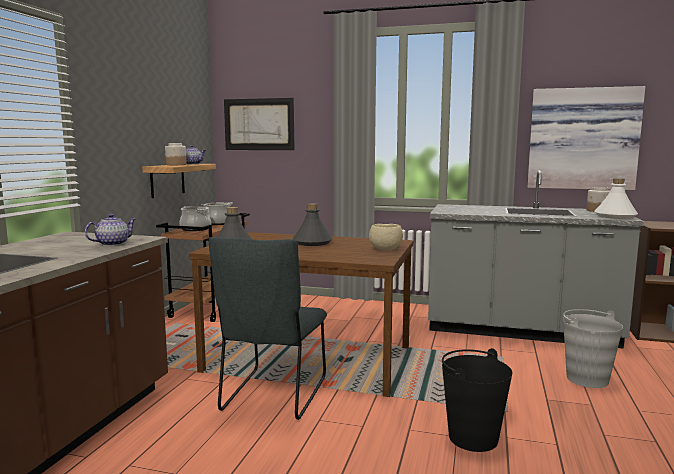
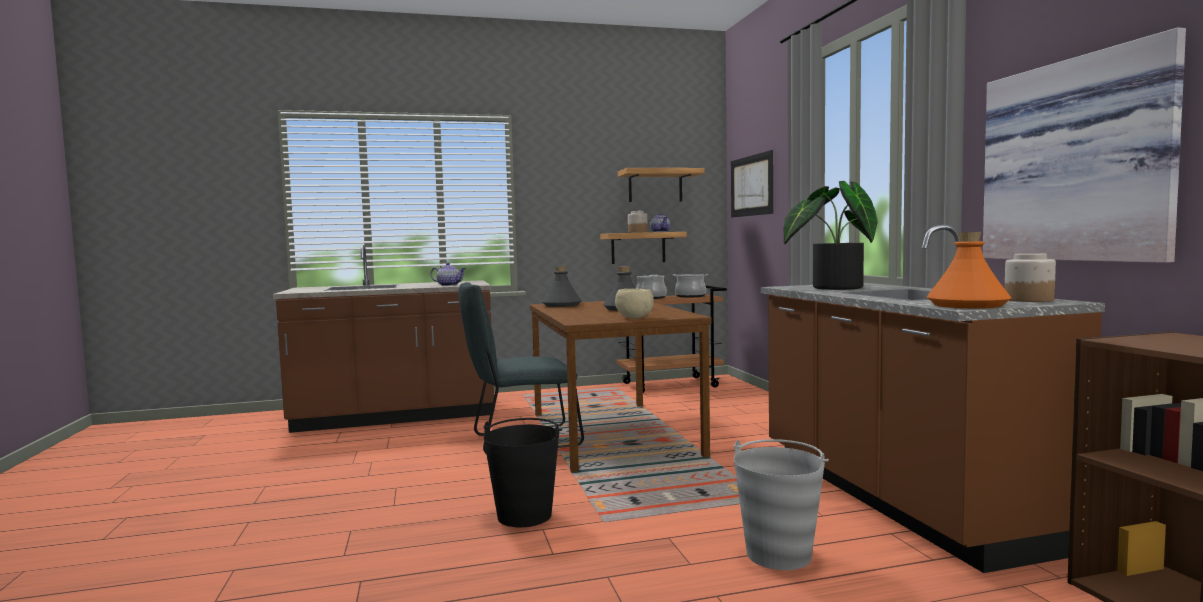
camera: 60 degrees right, 5 degrees down
(175, 117) = (655, 186): none -> shelf
(471, 210) = (831, 288): none -> potted plant
(520, 331) = (895, 497): grey counter -> brown counter
(615, 216) = (968, 305): white bottle -> orange bottle

